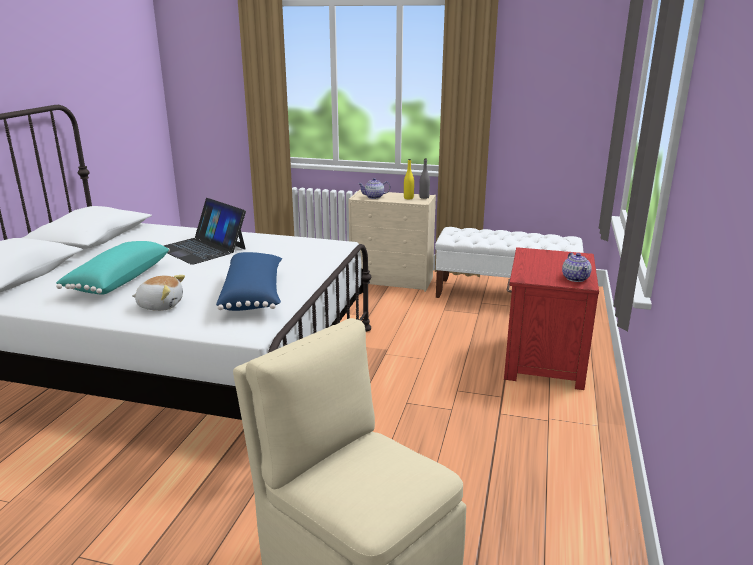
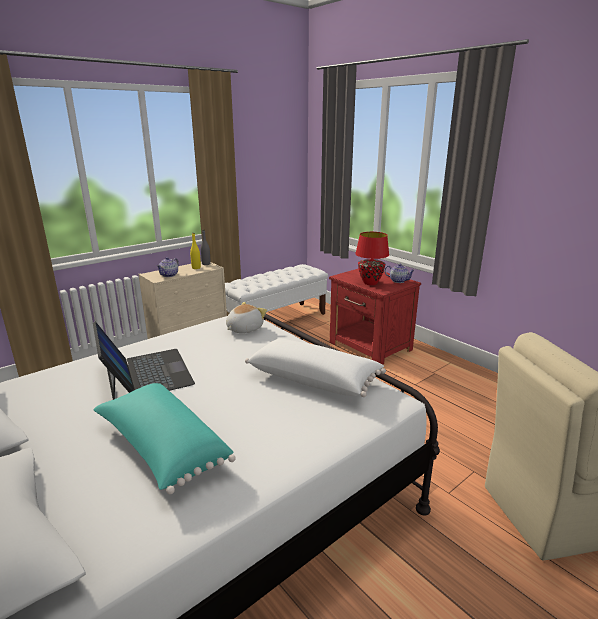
camera: 55 degrees left, 0 degrees up
(160, 305) = (279, 434): plush toy -> plush toy (244, 329)
(202, 248) = (146, 374): laptop -> laptop turned 105 degrees counterclockwise
(254, 295) = (314, 379): blue pillow -> white pillow
(536, 268) = (370, 283): none -> red table lamp

